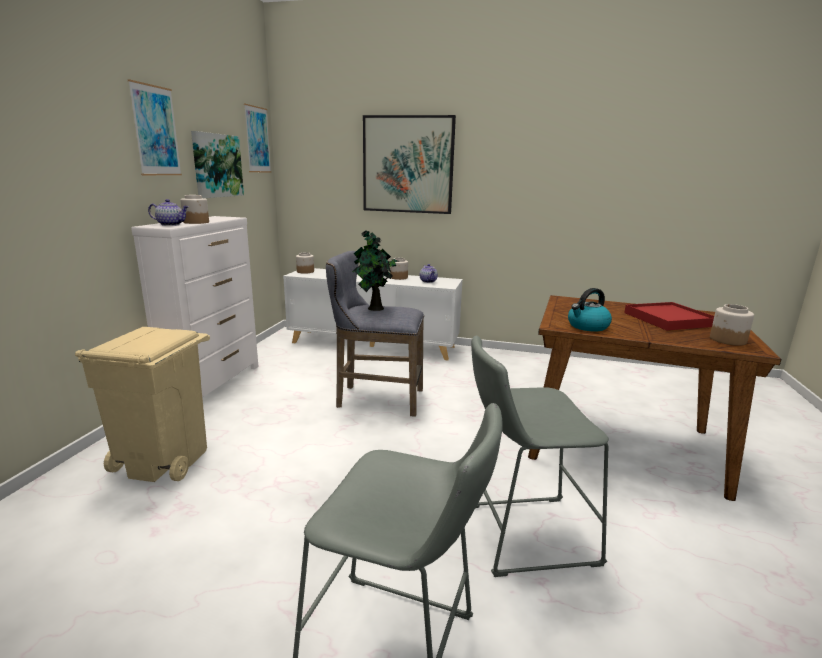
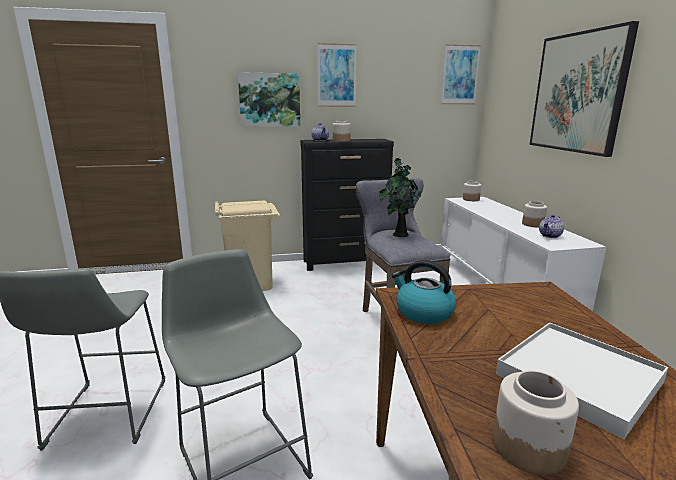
camera: 65 degrees right, 0 degrees up
(214, 384) = (346, 263): white dresser -> black dresser
(217, 165) = (398, 99): picture -> picture (269, 100)
(668, 319) = (578, 379): red tray -> white tray

